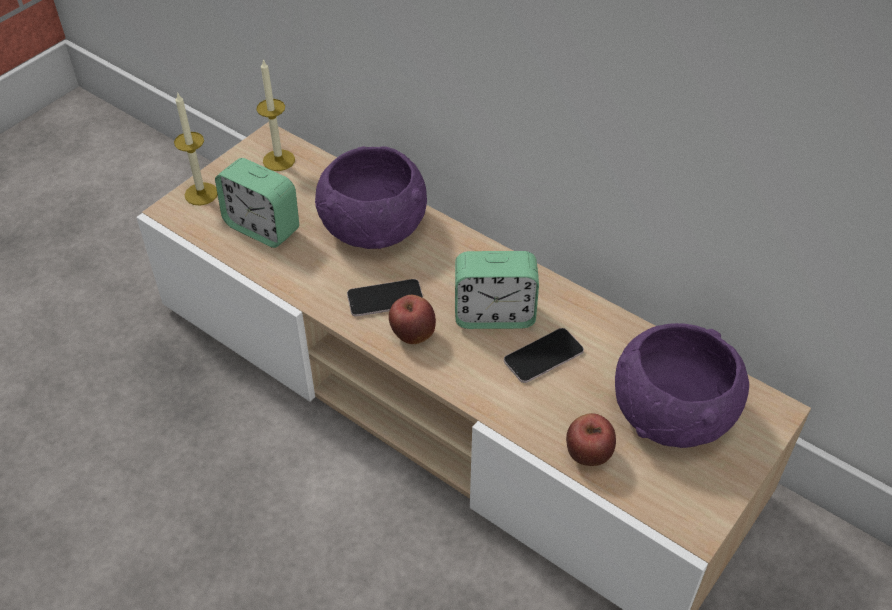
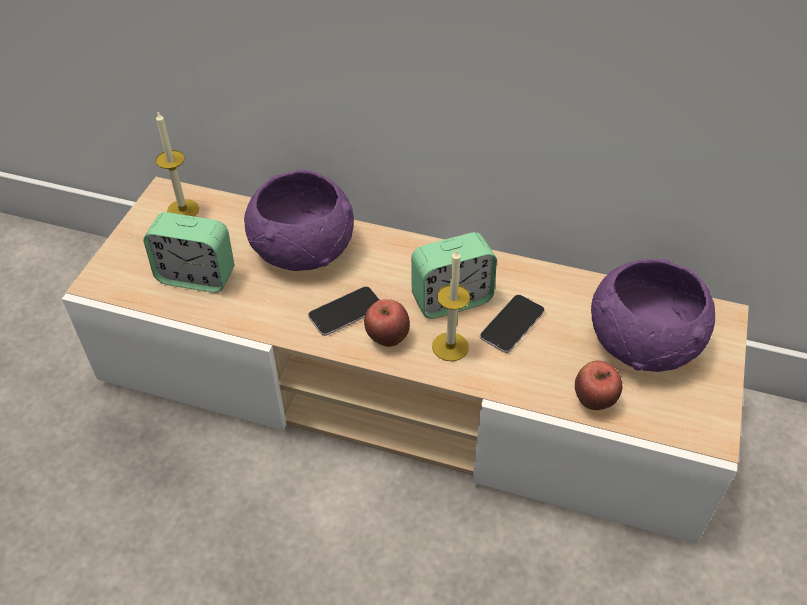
camera: 20 degrees left, 0 degrees up
(201, 194) = (119, 260): candle -> candle (450, 346)

